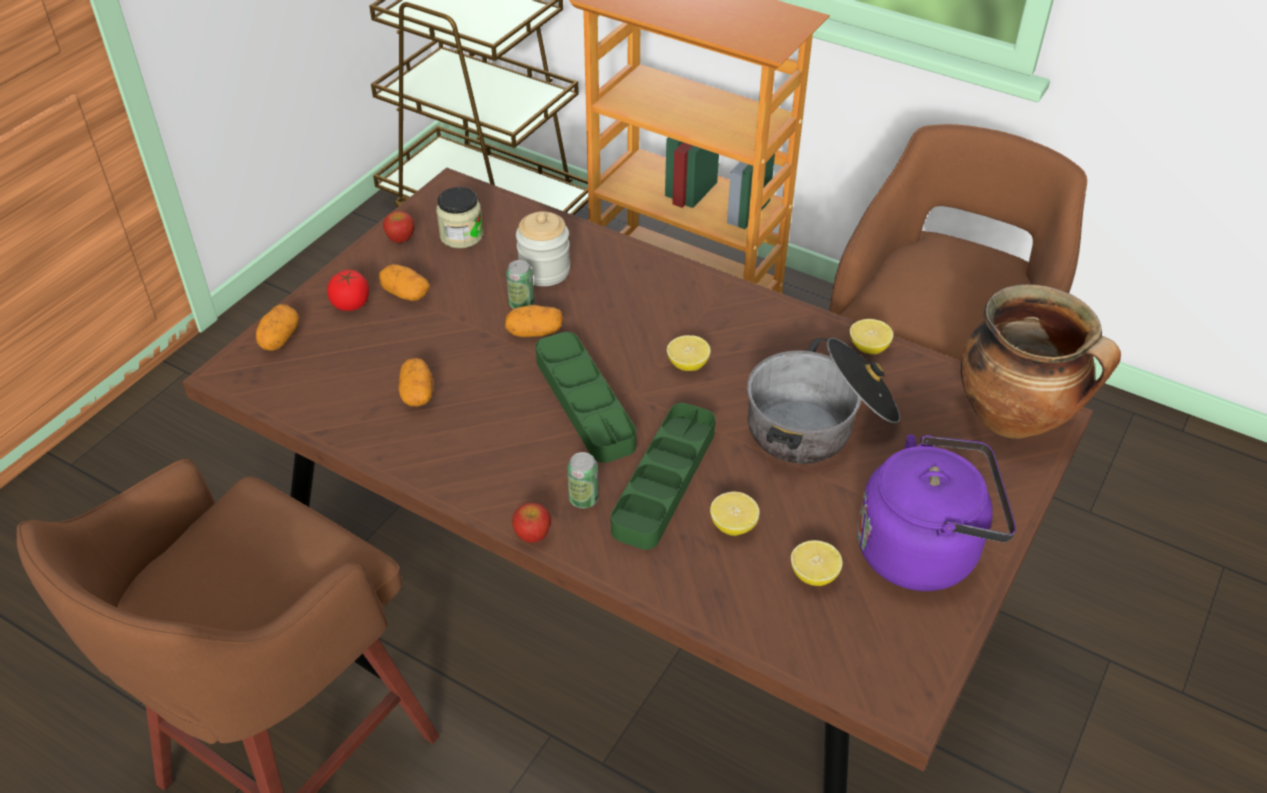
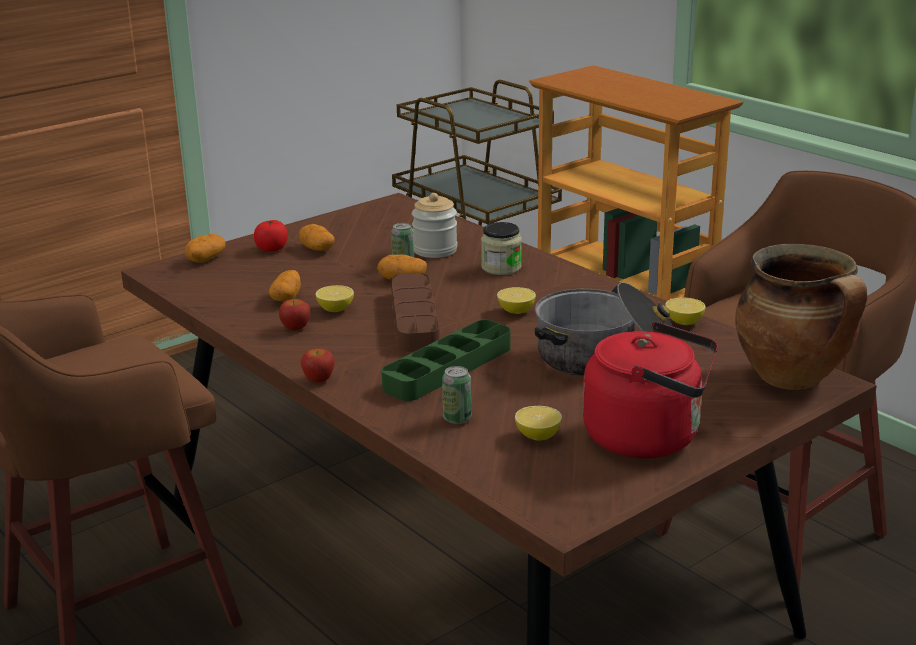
camera: 20 degrees right, 20 degrees down
(400, 239) = (335, 222): apple -> apple (295, 328)
(461, 236) = (383, 226): jar -> jar (501, 268)
(583, 499) = (374, 367): can -> can (457, 418)
(584, 402) = (414, 319): green tray -> brown tray
(733, 525) = (488, 399): lemon -> lemon (335, 309)
(924, 550) = (649, 438): purple kettle -> red kettle

